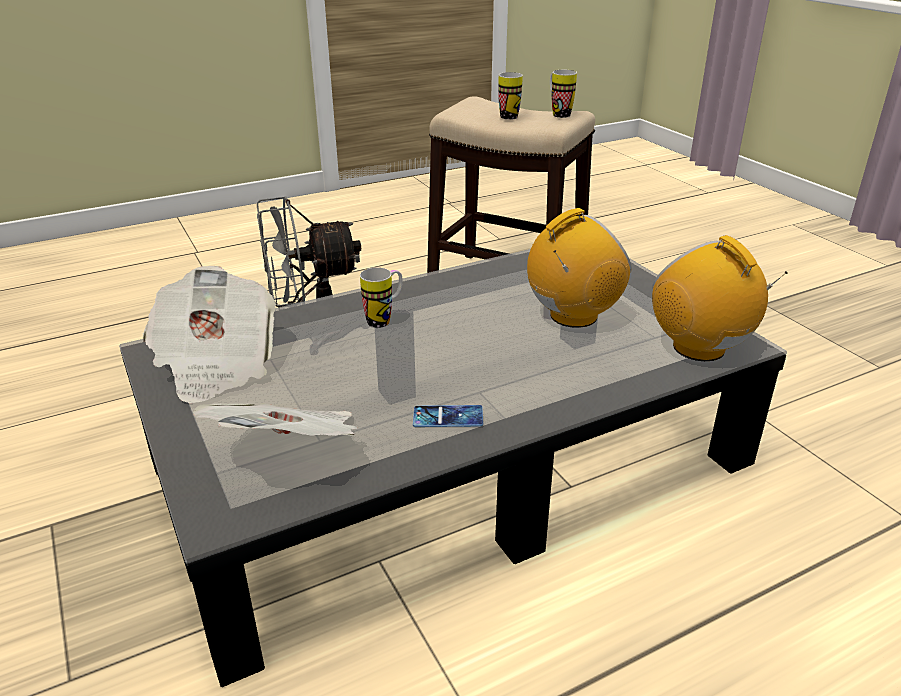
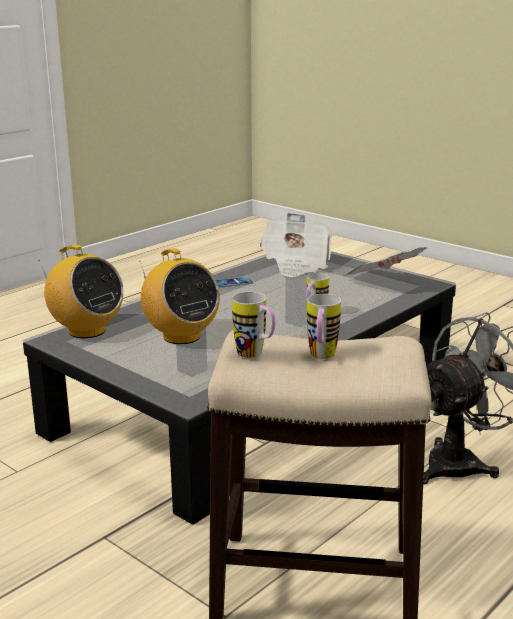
camera: 160 degrees right, 10 degrees down
(573, 316) = (181, 336): radio -> radio turned 75 degrees counterclockwise

